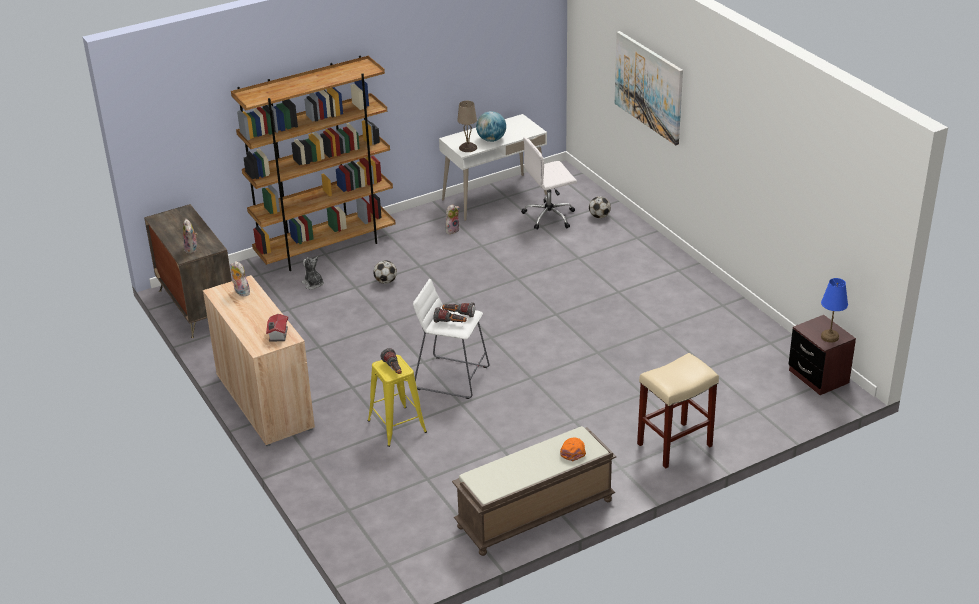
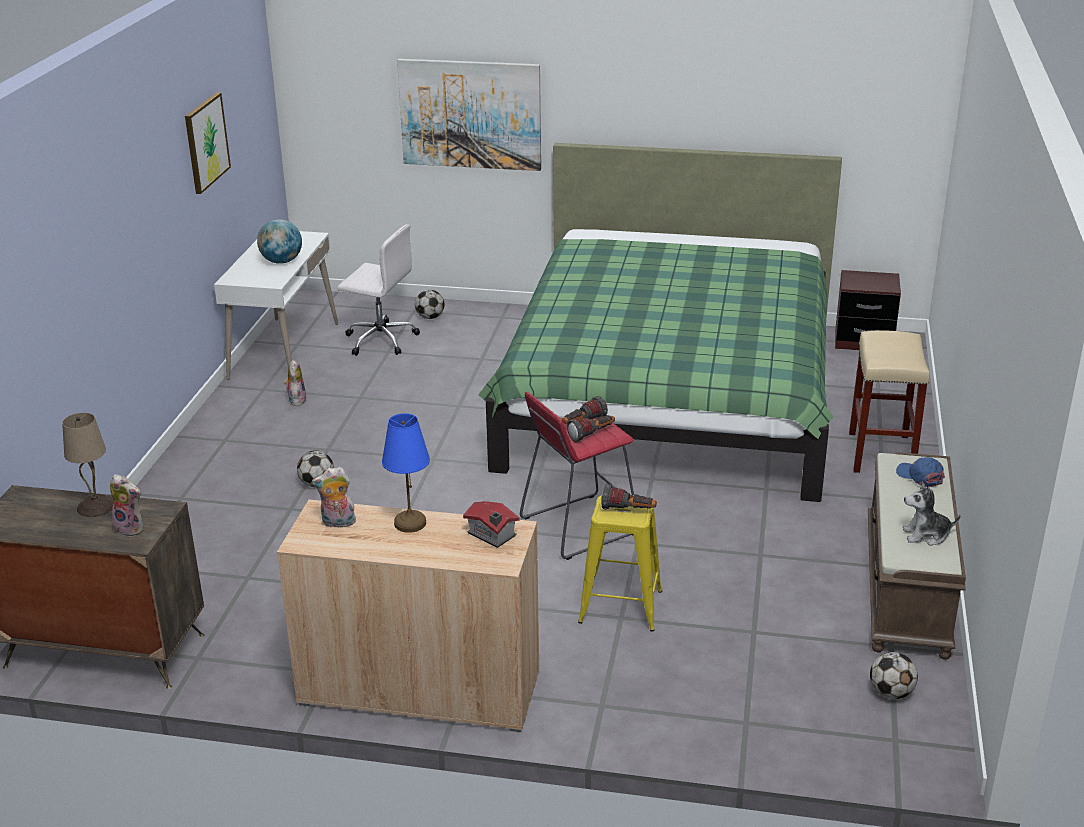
camera: 50 degrees left, 5 degrees down
(313, 284) = (229, 535): plush toy -> plush toy (926, 535)
(326, 248) = (170, 492): brown bookcase -> none
(427, 547) = (891, 693): none -> football
(451, 377) = (578, 526): white stool -> red stool
(455, 49) = (206, 142): none -> picture
(468, 147) = (270, 278): beige table lamp -> beige table lamp (96, 506)
(550, 216) = (380, 339): white office chair -> white office chair turned 90 degrees counterclockwise
(573, 450) = (920, 476): orange cap -> blue cap
(632, 338) = (669, 395): none -> green bed
(829, 337) = (881, 282): blue table lamp -> blue table lamp (409, 523)

